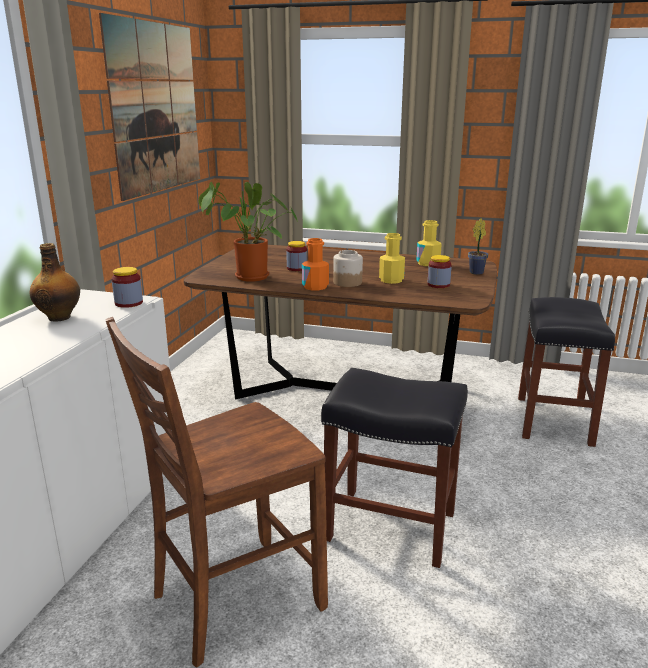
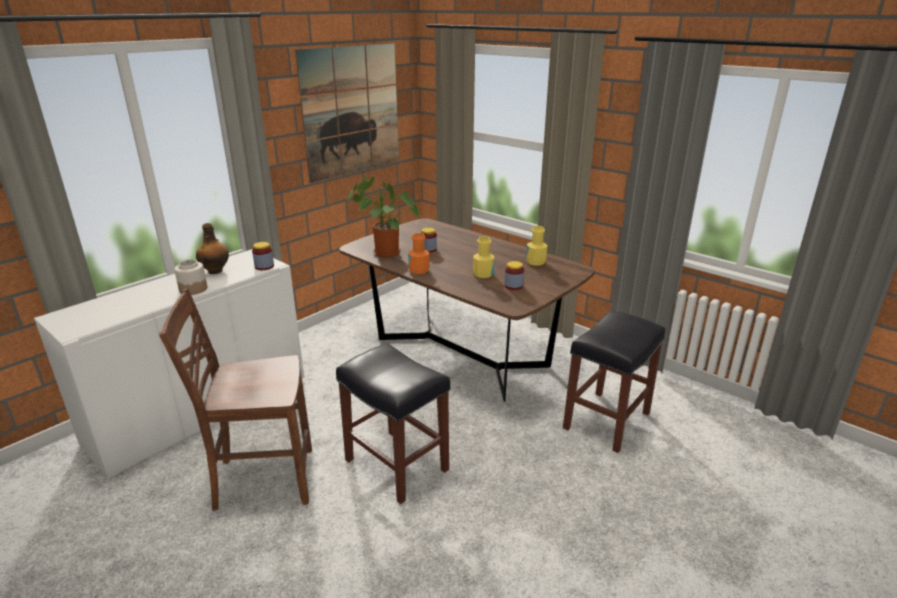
camera: 25 degrees right, 5 degrees up
(347, 282) = (447, 270): jar -> jar (193, 289)
(477, 272) = (564, 279): potted plant -> none

